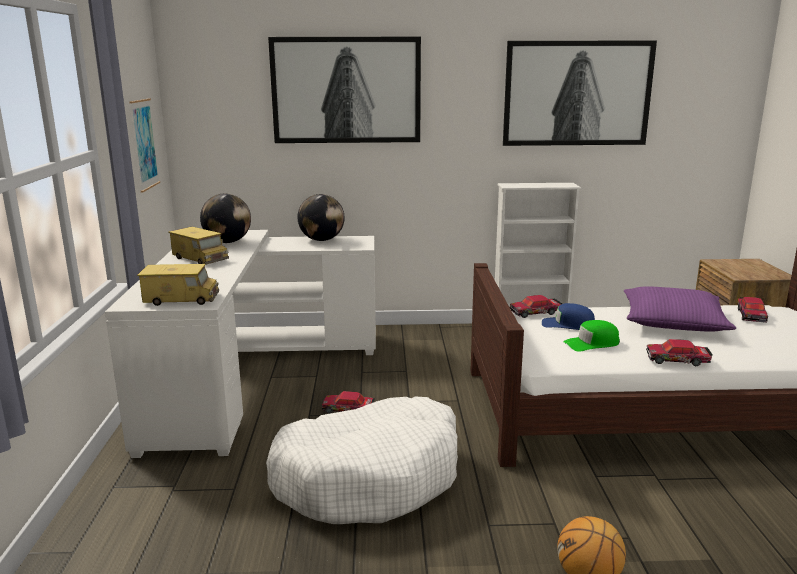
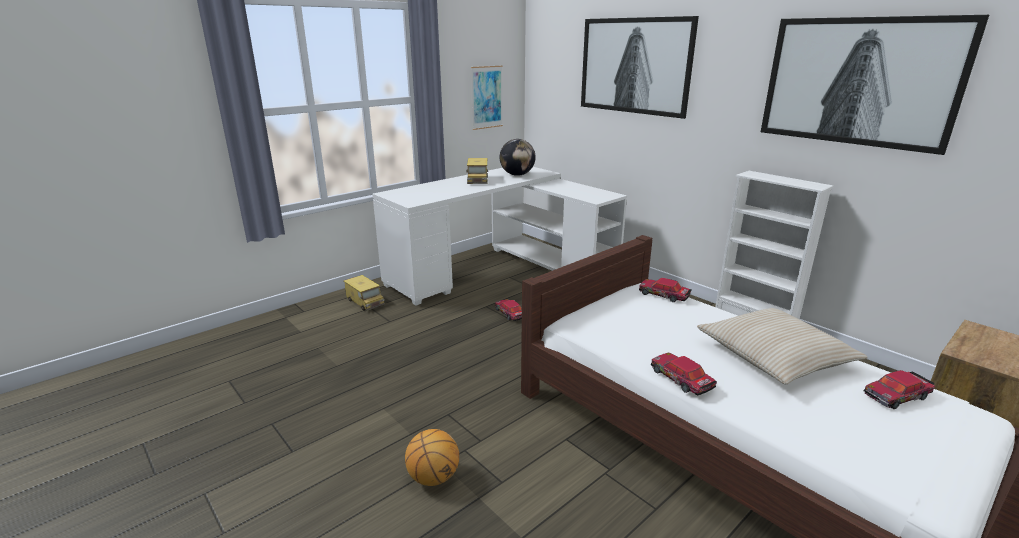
camera: 50 degrees right, 5 degrees up
(181, 299) = (410, 198): toy truck -> toy truck (365, 302)
(322, 240) = (584, 189): globe -> none
(369, 477) = (447, 352): white dog bed -> none
(568, 325) = (664, 313): blue cap -> none
(592, 343) = (644, 333): green cap -> none
(673, 322) = (774, 356): purple pillow -> beige pillow

